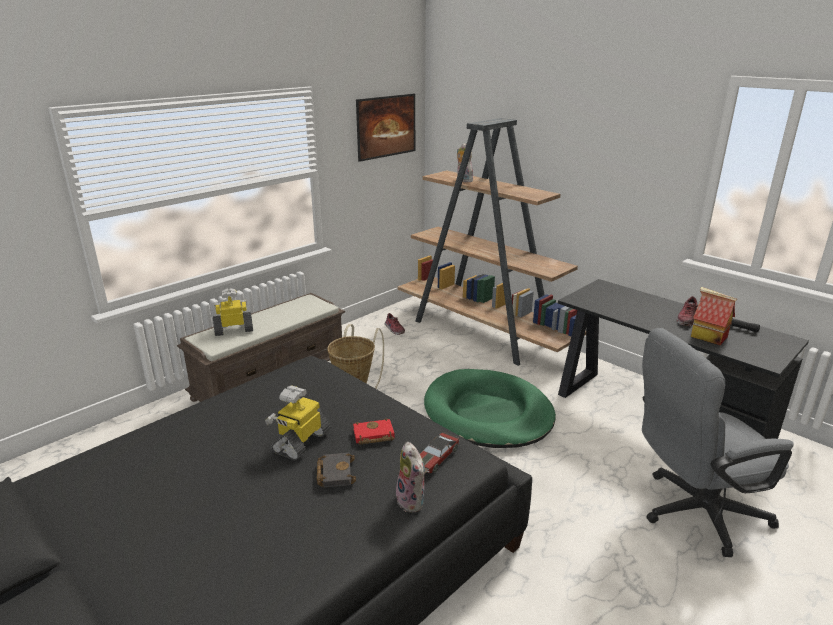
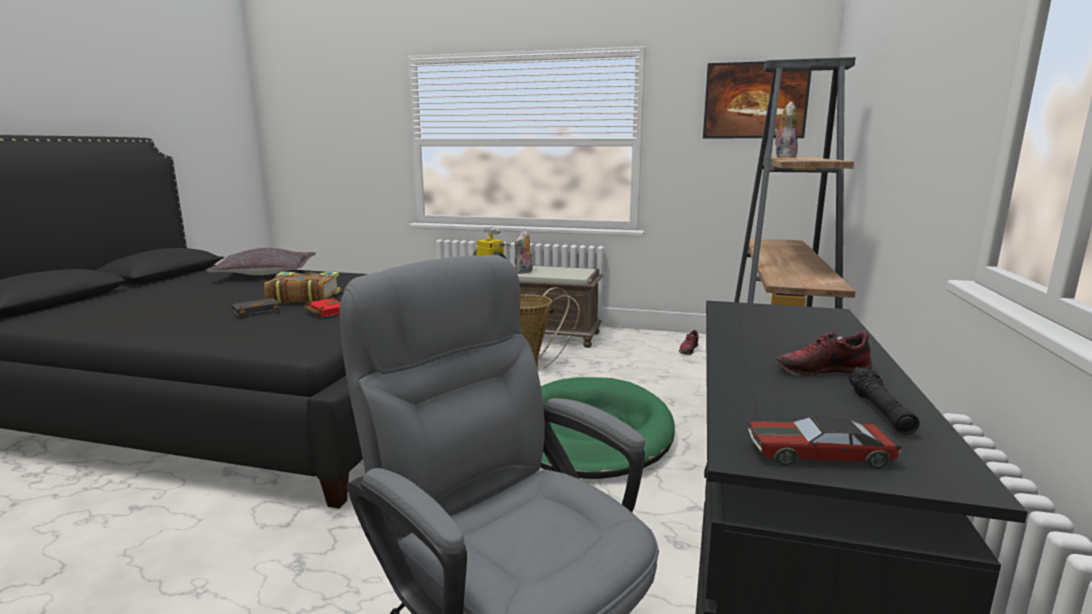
camera: 60 degrees right, 10 degrees down
(129, 456) = (266, 273): none -> grey pillow
(300, 442) = (303, 297): toy robot -> book
(413, 501) = (220, 338): plush toy -> plush toy (524, 272)
(436, 458) = (294, 332): toy car -> toy car (818, 454)
(708, 337) = (772, 391): toy house -> none

